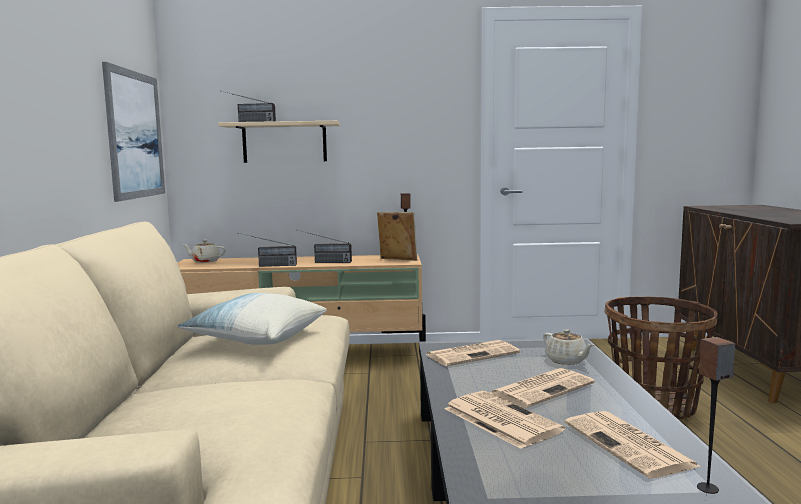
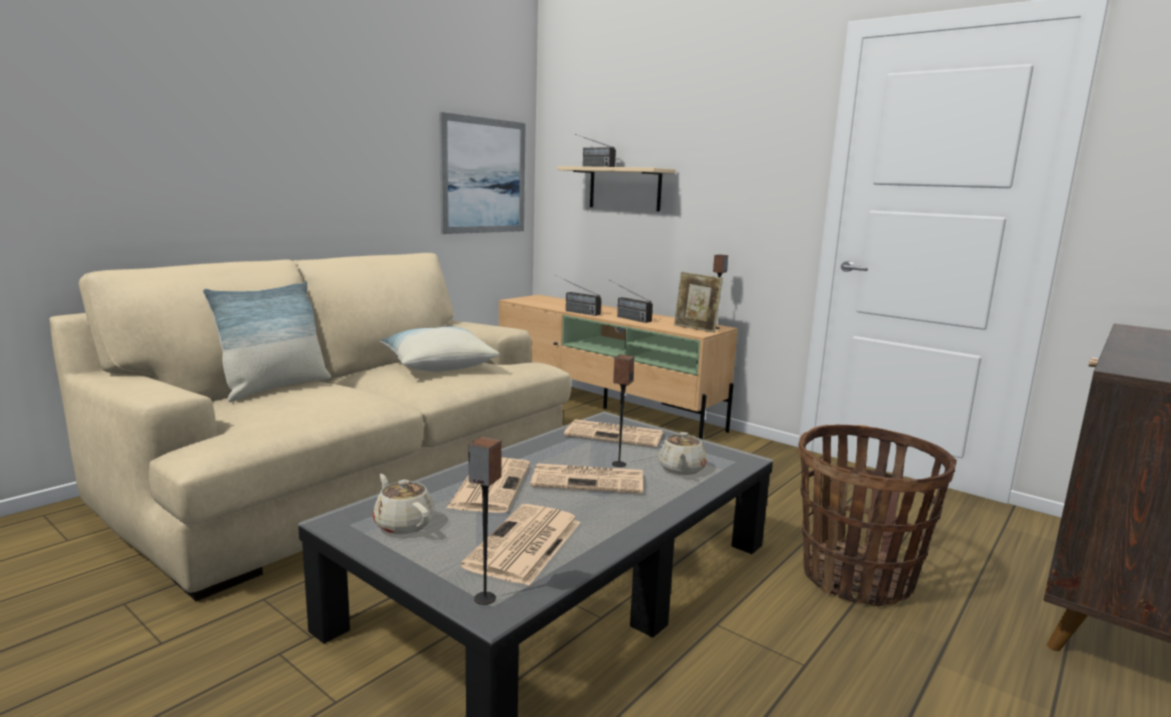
camera: 40 degrees right, 5 degrees up
(139, 410) = (275, 388): none -> pillow
(205, 261) = (544, 299): beige teapot -> beige teapot (403, 524)
(397, 260) = (695, 329): picture frame -> picture frame turned 150 degrees clockwise
(528, 372) = (618, 464): none -> speaker

